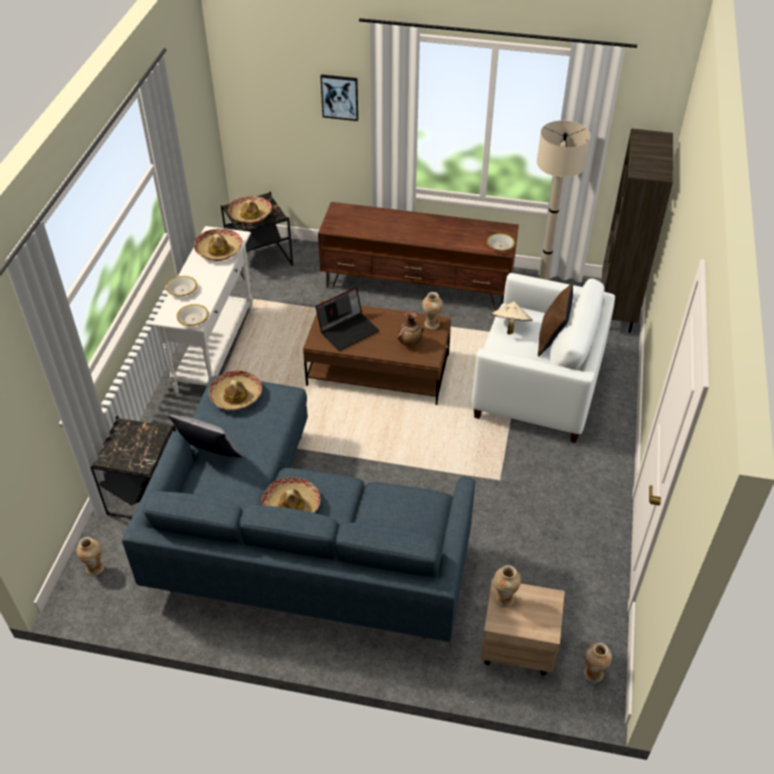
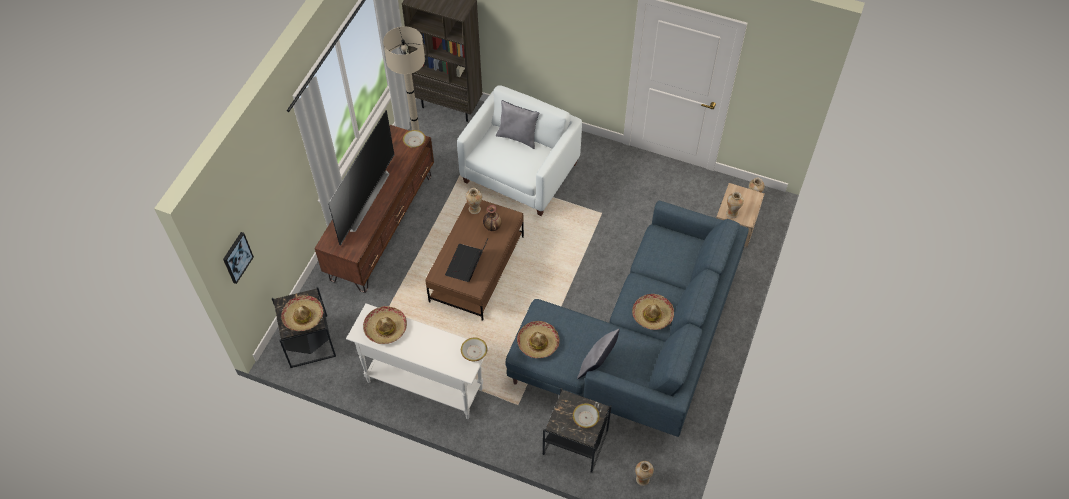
camera: 80 degrees left, 10 degrees up
(182, 290) = (434, 358): bowl -> bowl (586, 418)
(340, 97) = (281, 178): picture -> picture (237, 257)
(348, 330) = (467, 265): laptop -> laptop turned 135 degrees counterclockwise
(404, 223) = (363, 199): none -> television
(510, 326) = (499, 158): beige hat -> none
(552, 339) = (518, 137): brown pillow -> grey pillow

